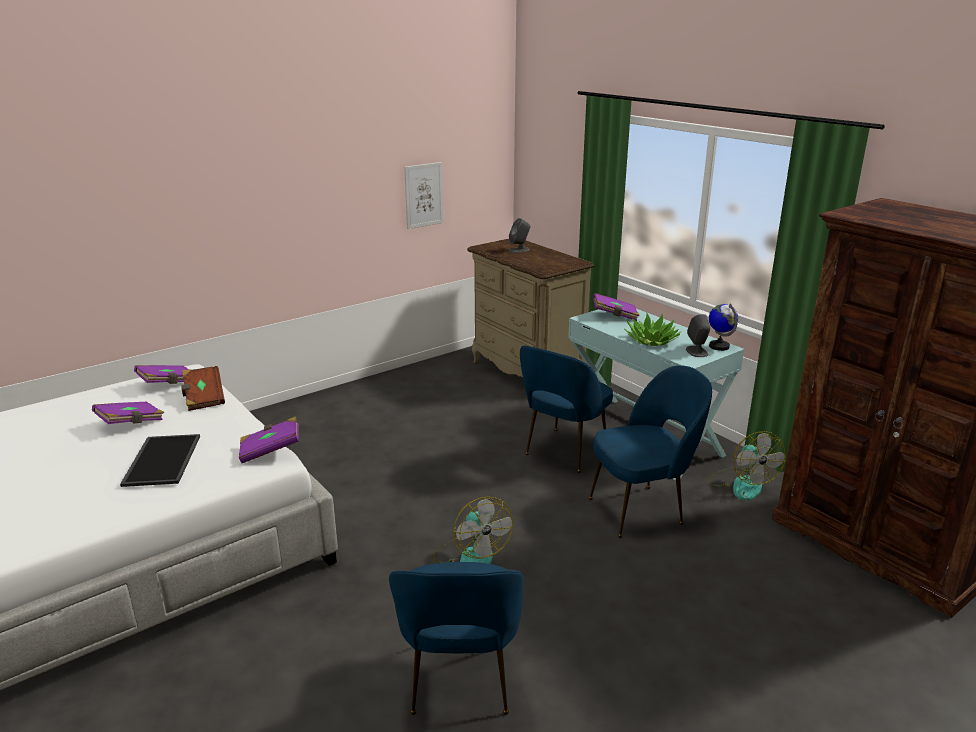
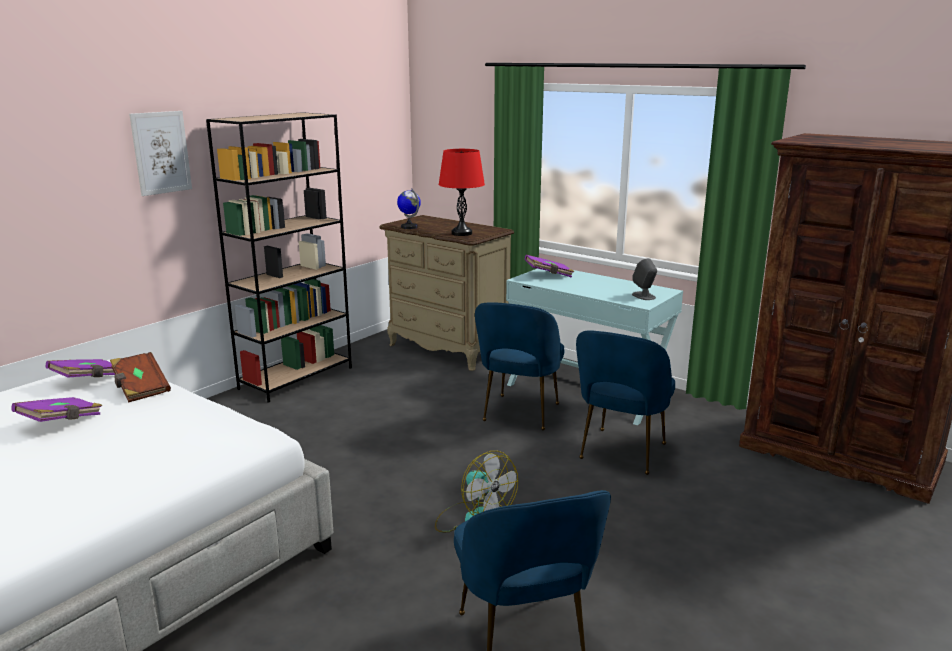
camera: 15 degrees left, 5 degrees down
(161, 460) = (122, 452): tray -> none
(270, 451) = (252, 428): purple book -> none
(375, 387) = (296, 378): none -> beige bookcase
(423, 195) = (331, 174): picture -> picture (161, 152)
(519, 250) = (434, 224): grey speaker -> none
(538, 264) = (461, 233): none -> red table lamp
(642, 510) = (620, 455): blue chair -> blue chair turned 150 degrees clockwise
(651, 341) = (596, 291): potted plant -> none
(719, 346) = (660, 290): globe -> globe (409, 227)
(741, 484) = (697, 420): fan -> none

